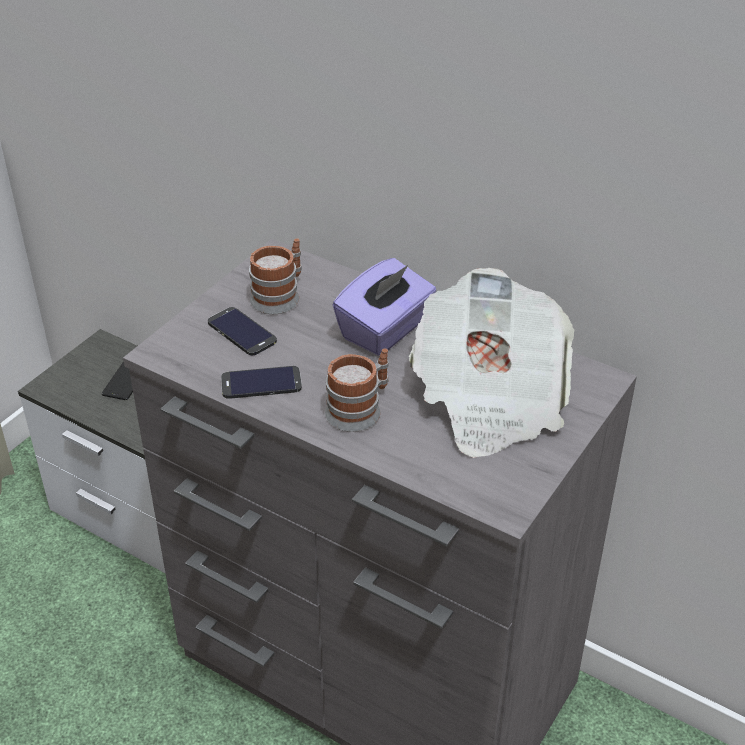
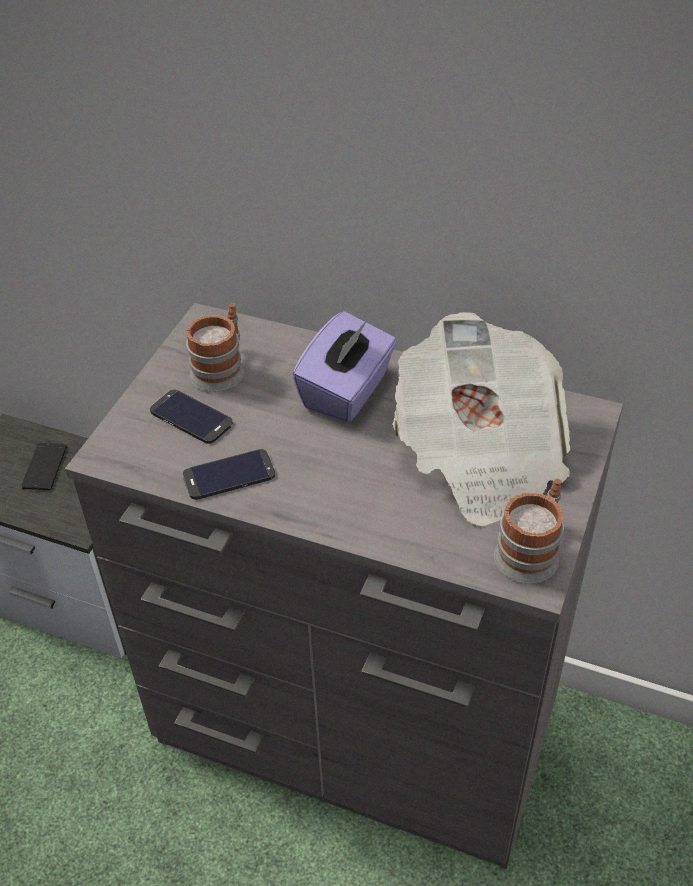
camera: 10 degrees left, 5 degrees up
(360, 409) = (345, 488): mug -> mug (531, 550)

